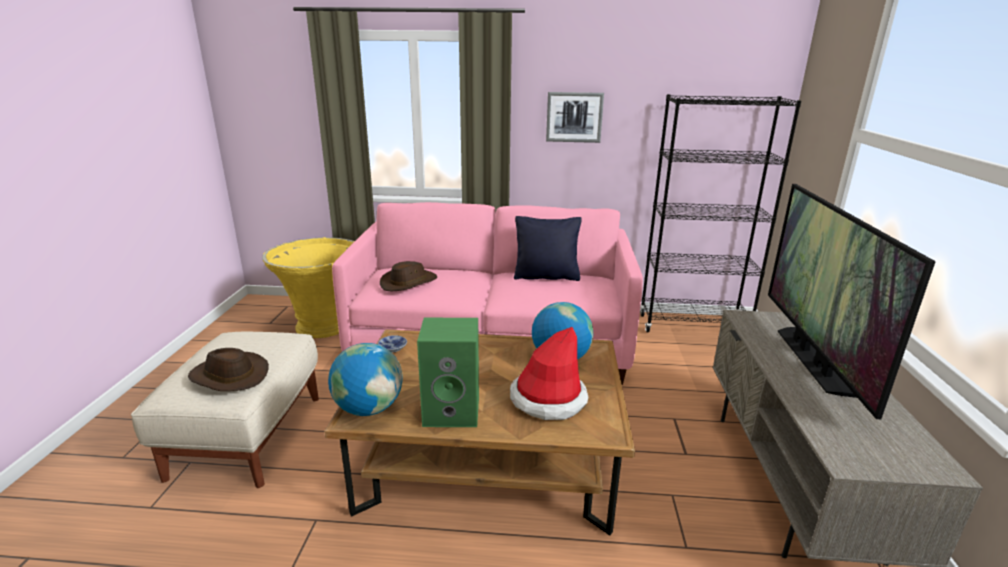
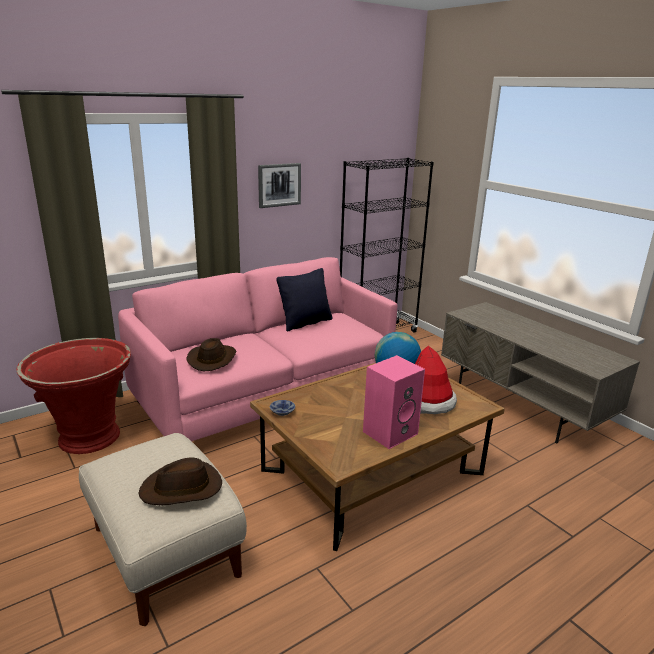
camera: 40 degrees left, 0 degrees up
(323, 326) = (88, 437): yellow planter -> red planter
(369, 408) = (339, 455): globe -> none
(453, 411) = (390, 432): green speaker -> pink speaker
(812, 359) = (520, 327): television -> none

